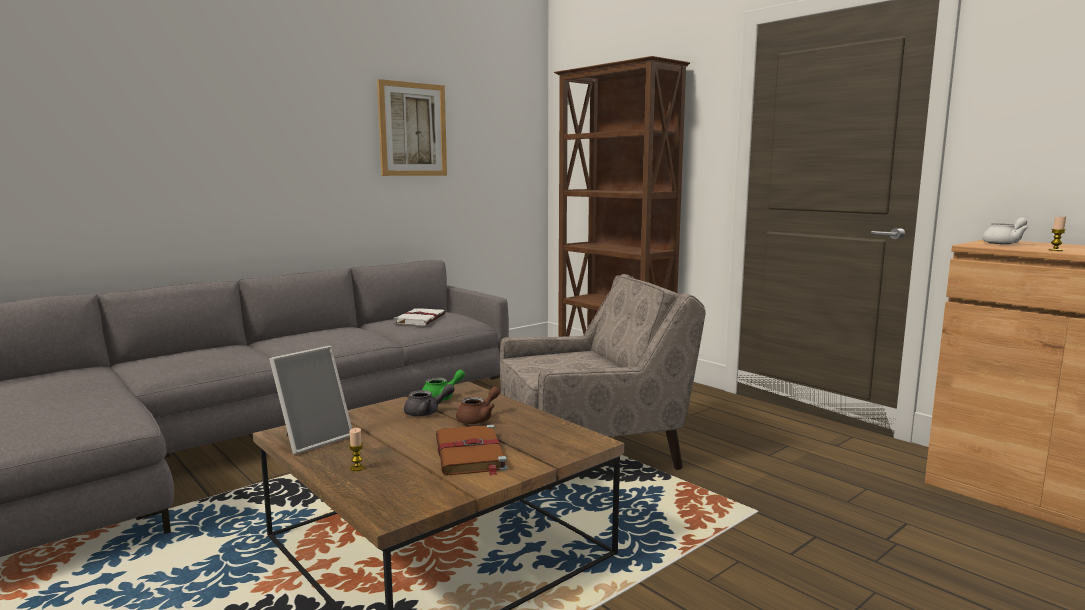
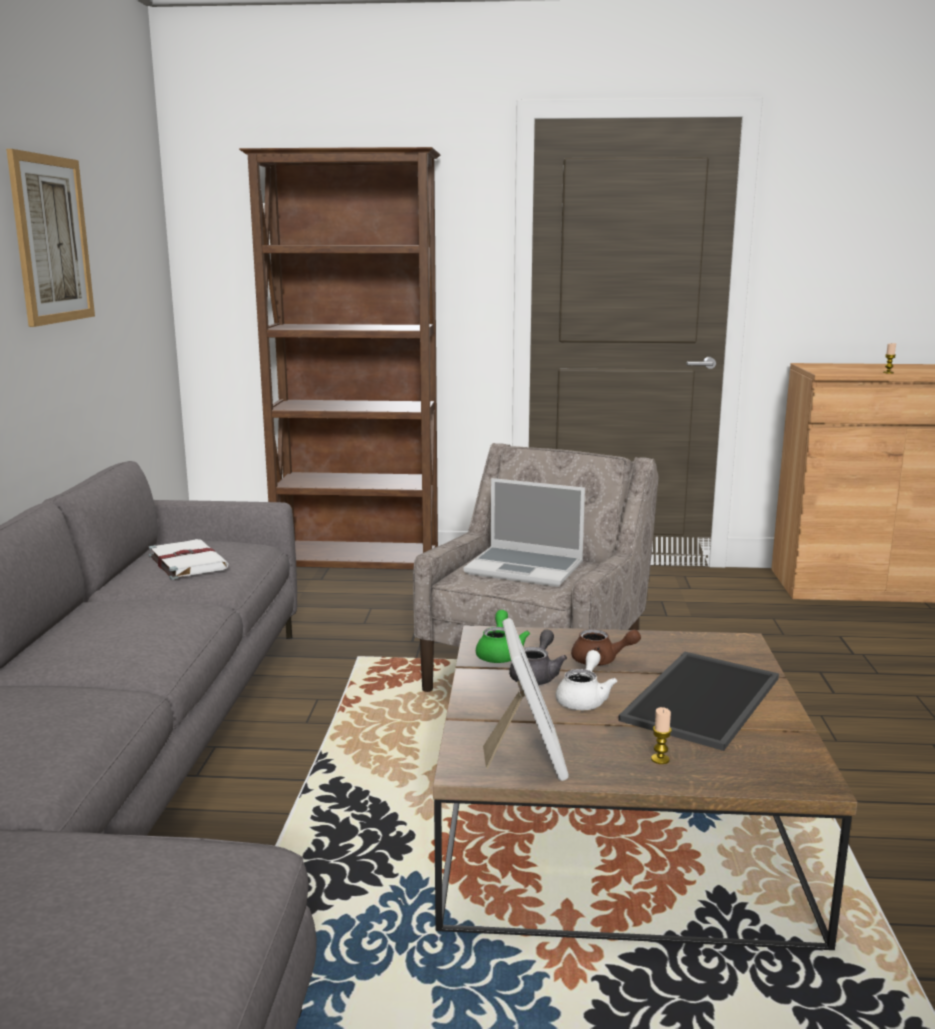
camera: 45 degrees left, 5 degrees up
(470, 454) = (699, 697): brown book -> tray
(478, 419) = (600, 661): brown teapot -> brown teapot turned 105 degrees clockwise
(574, 364) = (526, 568): none -> laptop
(1004, 243) = (828, 367): white teapot -> white teapot (584, 699)

